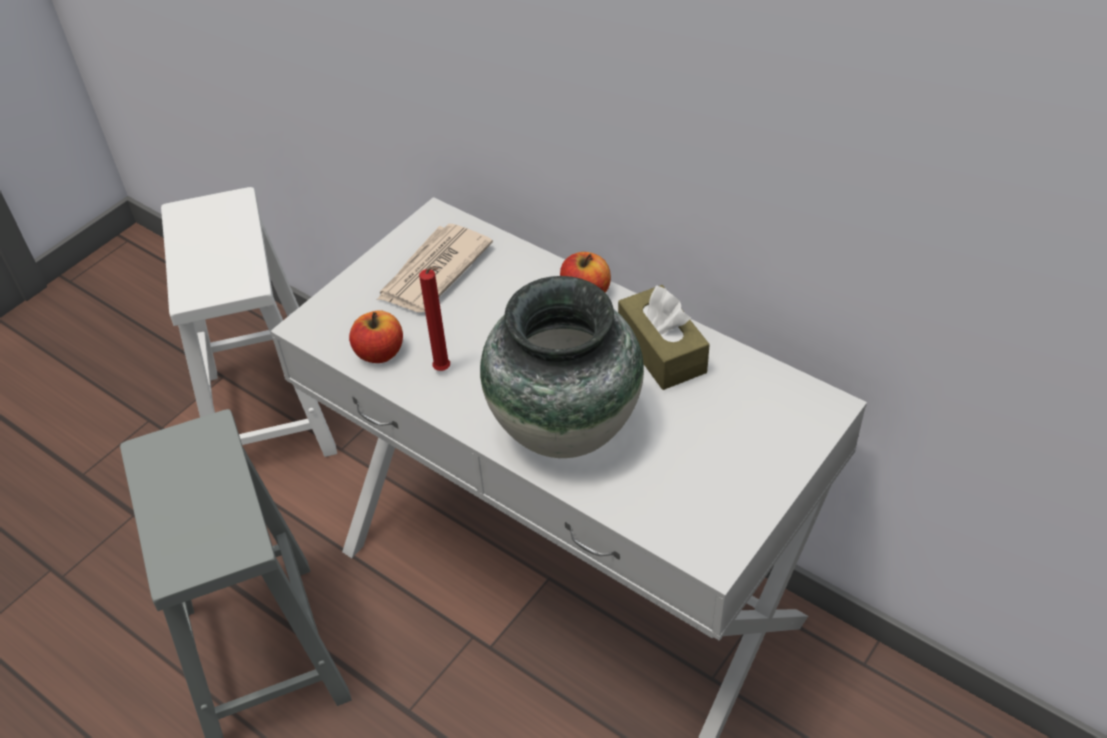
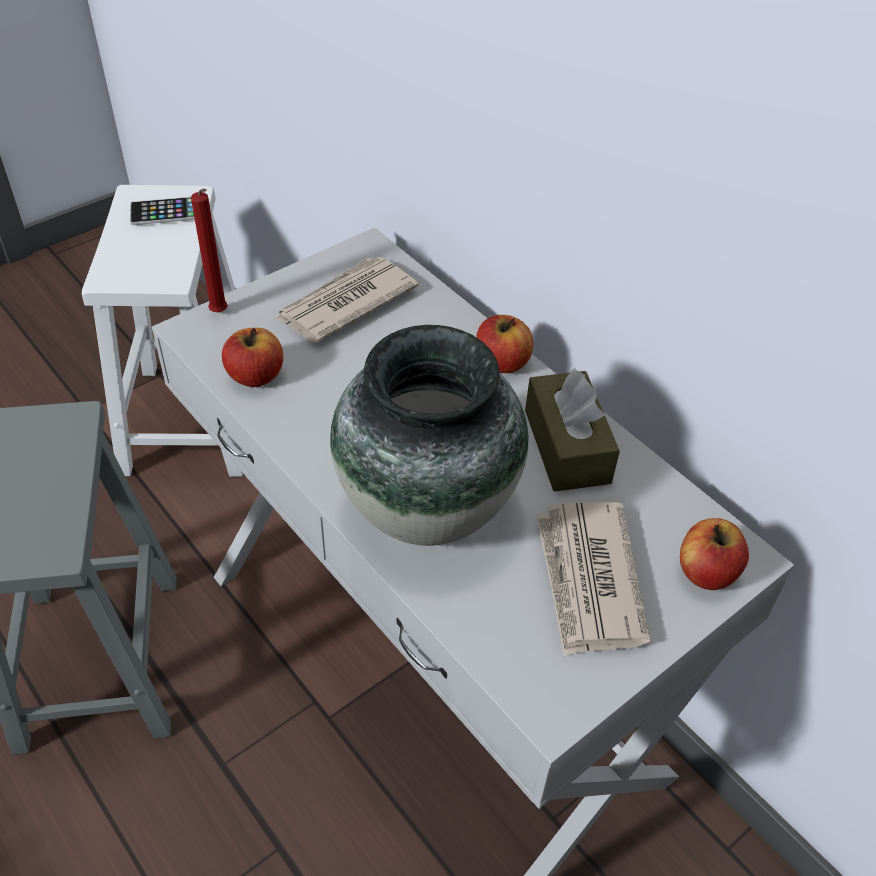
camera: 10 degrees right, 0 degrees up
(216, 221) = (163, 212): none -> phone
(444, 371) = (317, 411): red candle -> red candle (220, 314)
(712, 453) = (588, 580): none -> newspaper
(801, 424) = (706, 572): none -> apple

